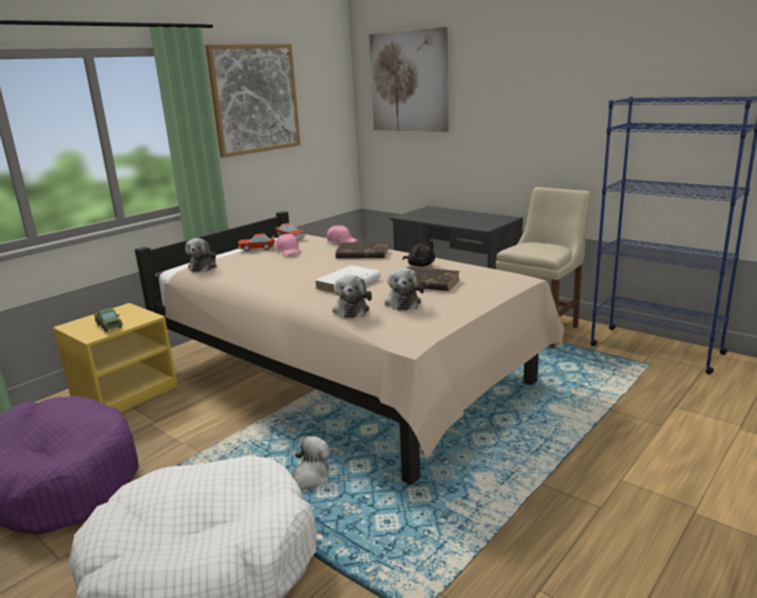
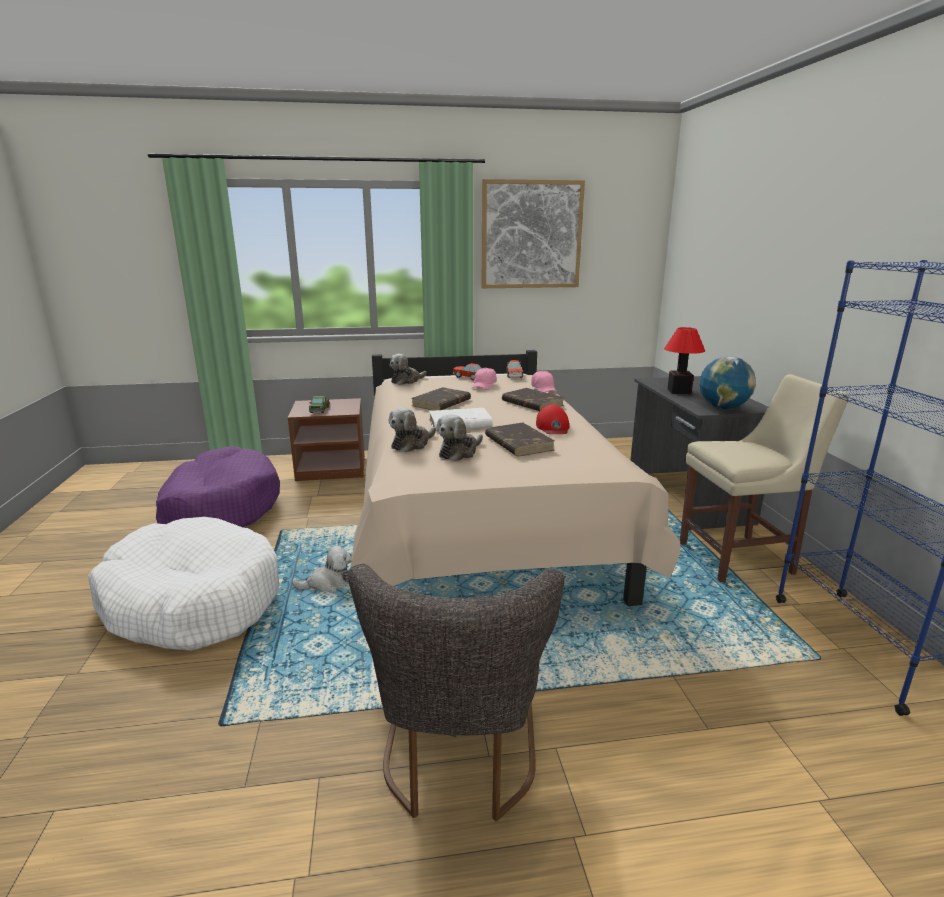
camera: 40 degrees right, 0 degrees up
(125, 393) = (332, 468): yellow nightstand -> brown nightstand
(290, 274) = (441, 403): none -> brown book
(409, 82) = (709, 226): picture -> none
(420, 265) = (553, 427): black plush toy -> red cap
(441, 219) = (679, 391): none -> table lamp
(490, 223) = (723, 407): none -> globe
(591, 520) = (459, 759): none -> grey chair

